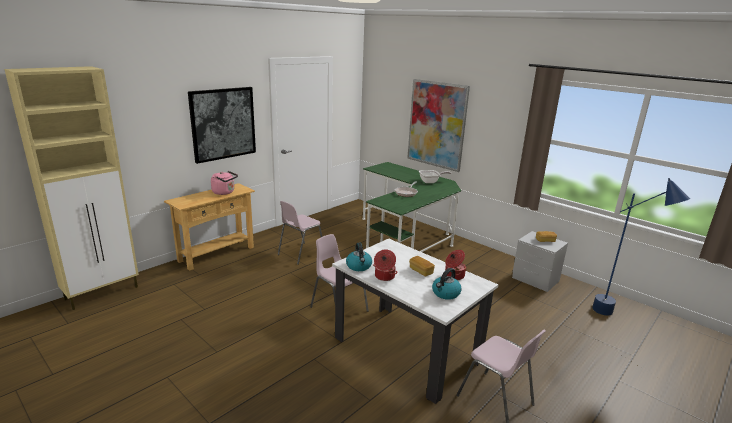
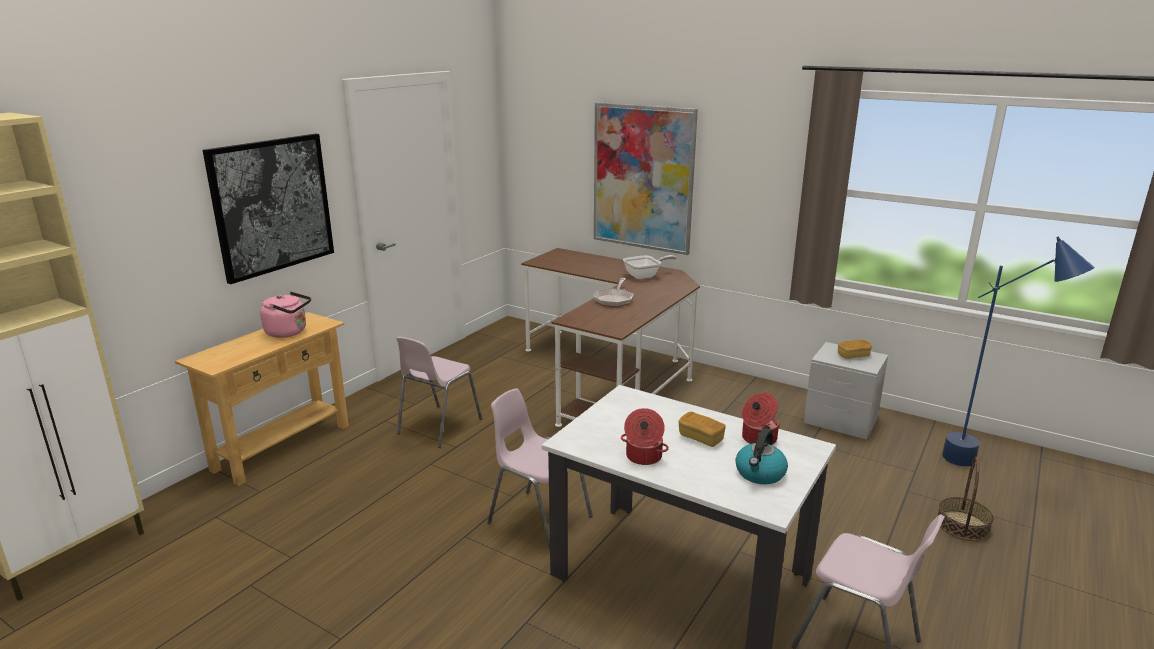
camera: 10 degrees left, 0 degrees up
(359, 266) = (591, 444): kettle -> none
(406, 239) = (612, 377): green desk -> brown desk
(588, 347) = (963, 525): none -> basket

